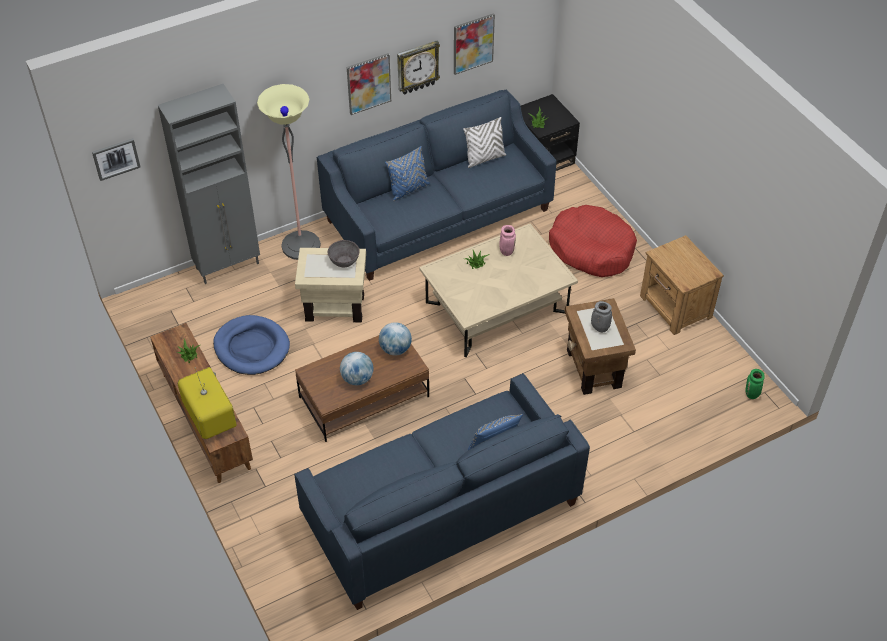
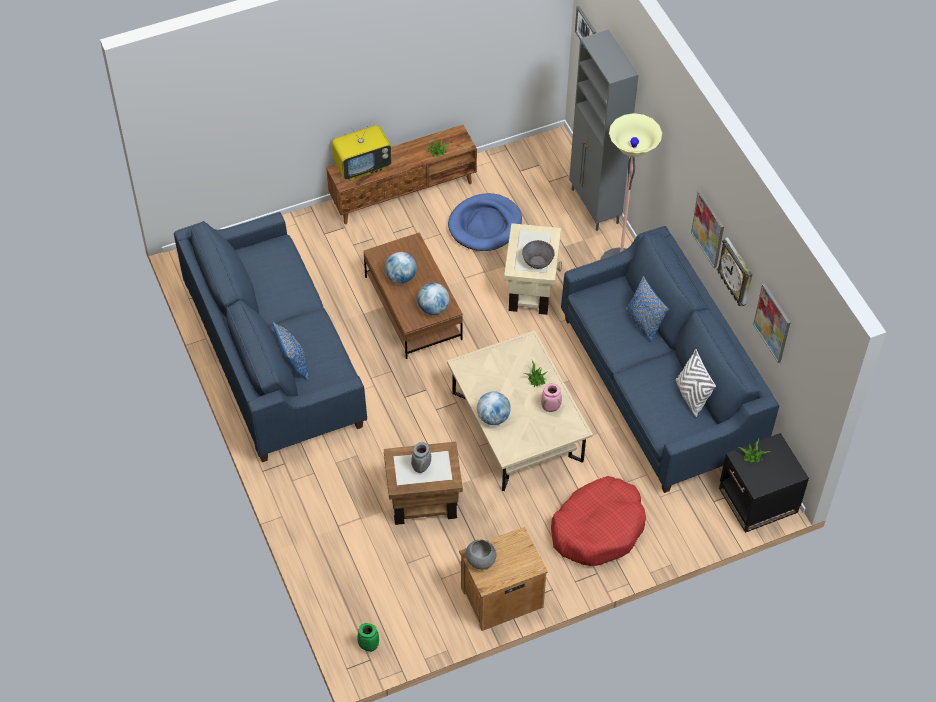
camera: 95 degrees right, 5 degrees up
(525, 289) = (493, 417): none -> globe
(689, 278) = (480, 561): none -> grey bowl

